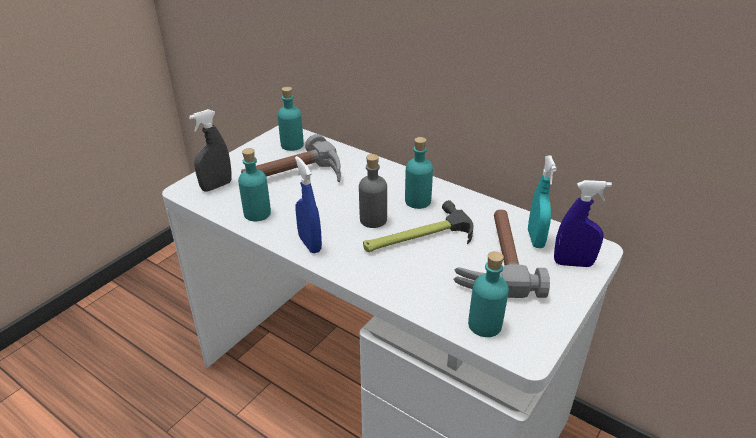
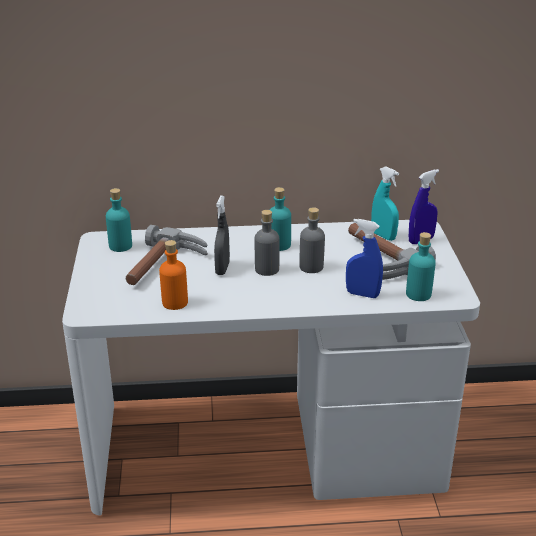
camera: 40 degrees left, 5 degrees down
(216, 186) = (107, 300): grey spray bottle -> grey spray bottle (222, 269)
(257, 213) = (175, 302): turquoise bottle -> orange bottle
(310, 244) = (246, 303): blue spray bottle -> blue spray bottle (362, 294)
(416, 237) = (311, 267): hammer -> grey bottle

